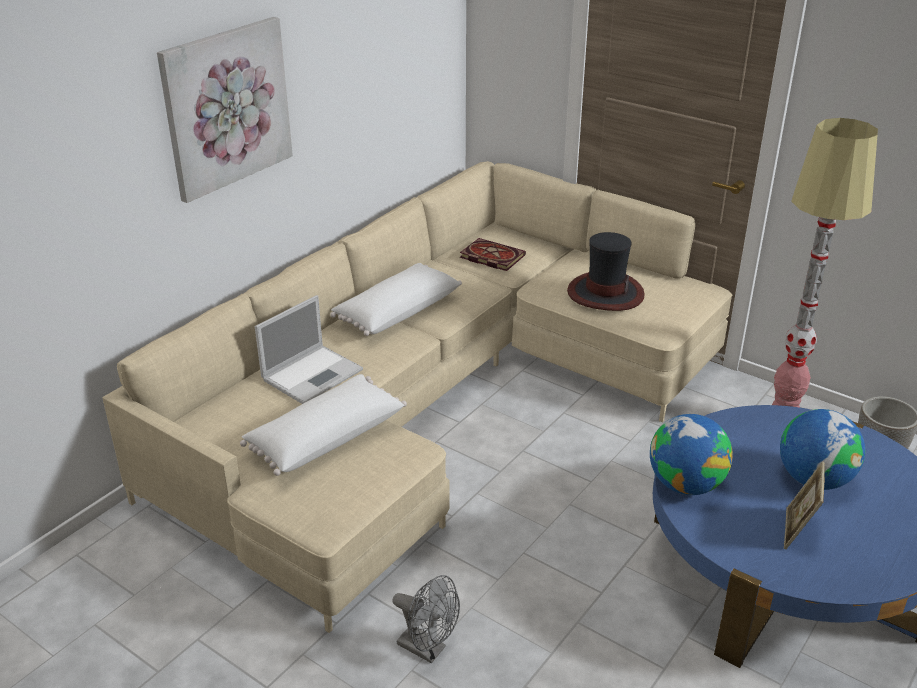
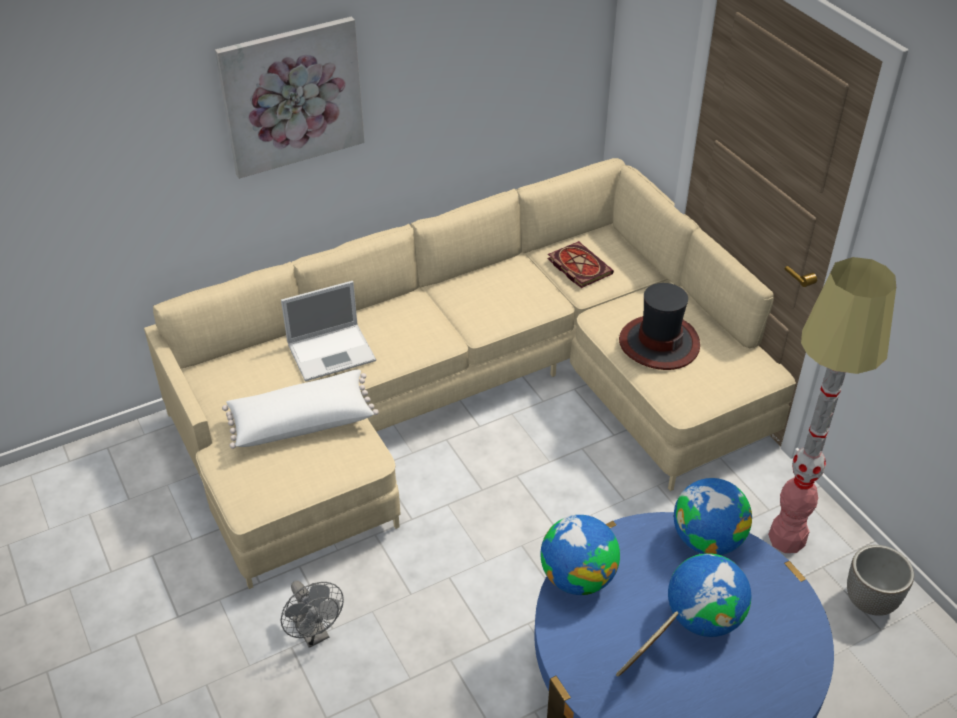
camera: 25 degrees right, 10 degrees up
(396, 312) = (447, 305): white pillow -> none
(764, 422) = (707, 540): none -> globe

